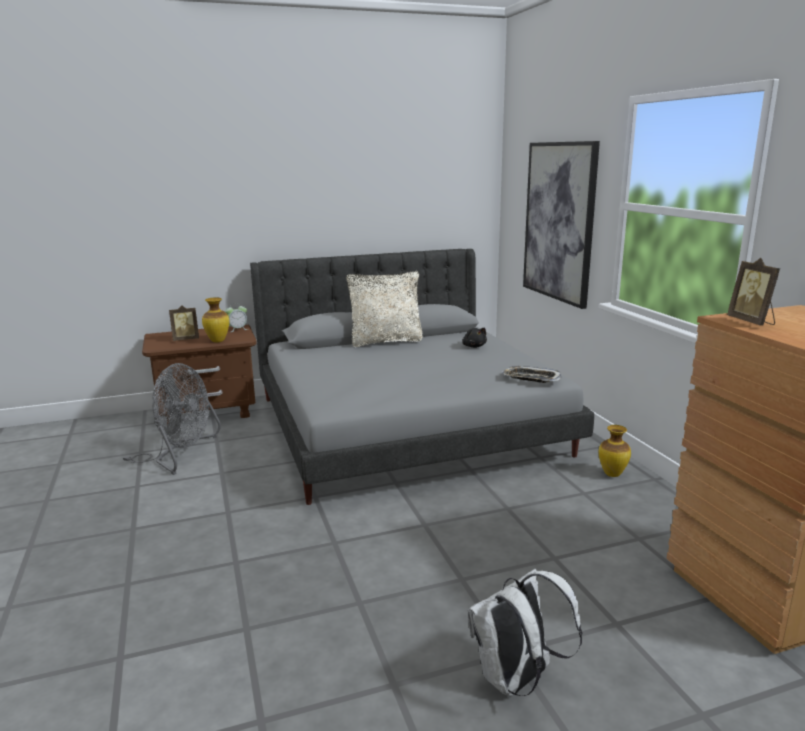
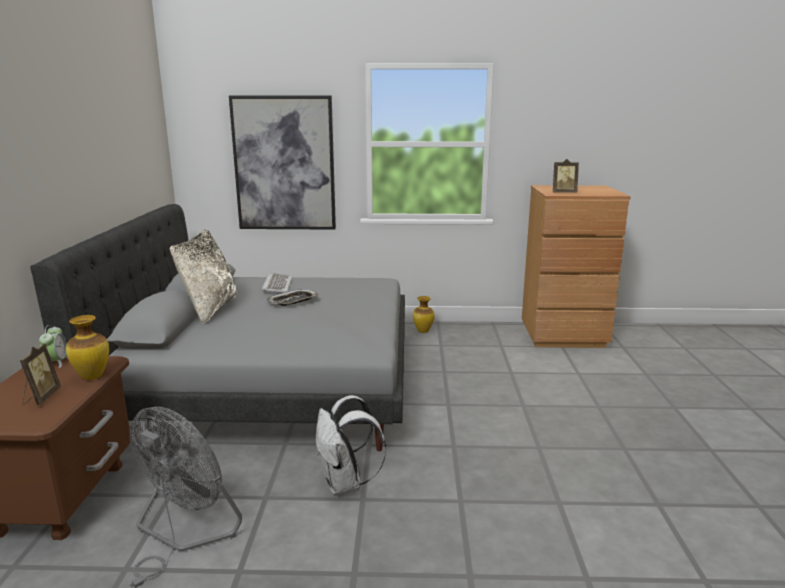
camera: 70 degrees left, 0 degrees up
(473, 346) = (277, 285): black plush toy -> keyboard
(516, 680) = (622, 410): white backpack -> white backpack (345, 484)
(531, 378) = (375, 284): tray -> tray (293, 301)

